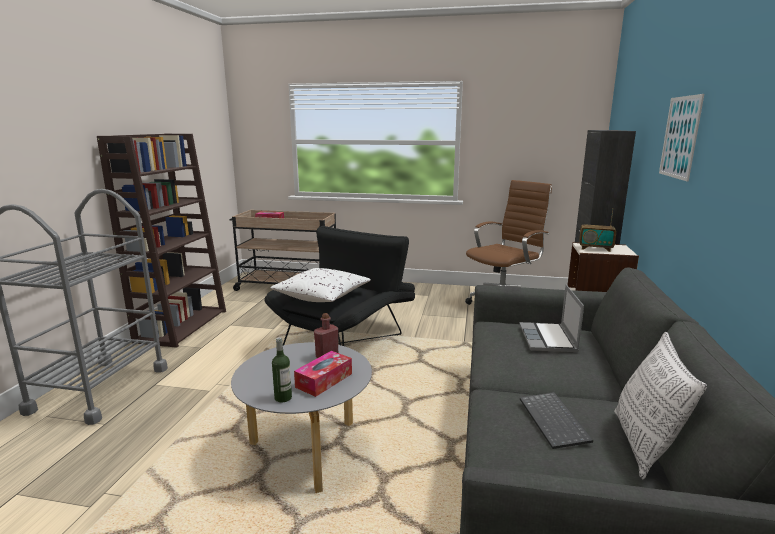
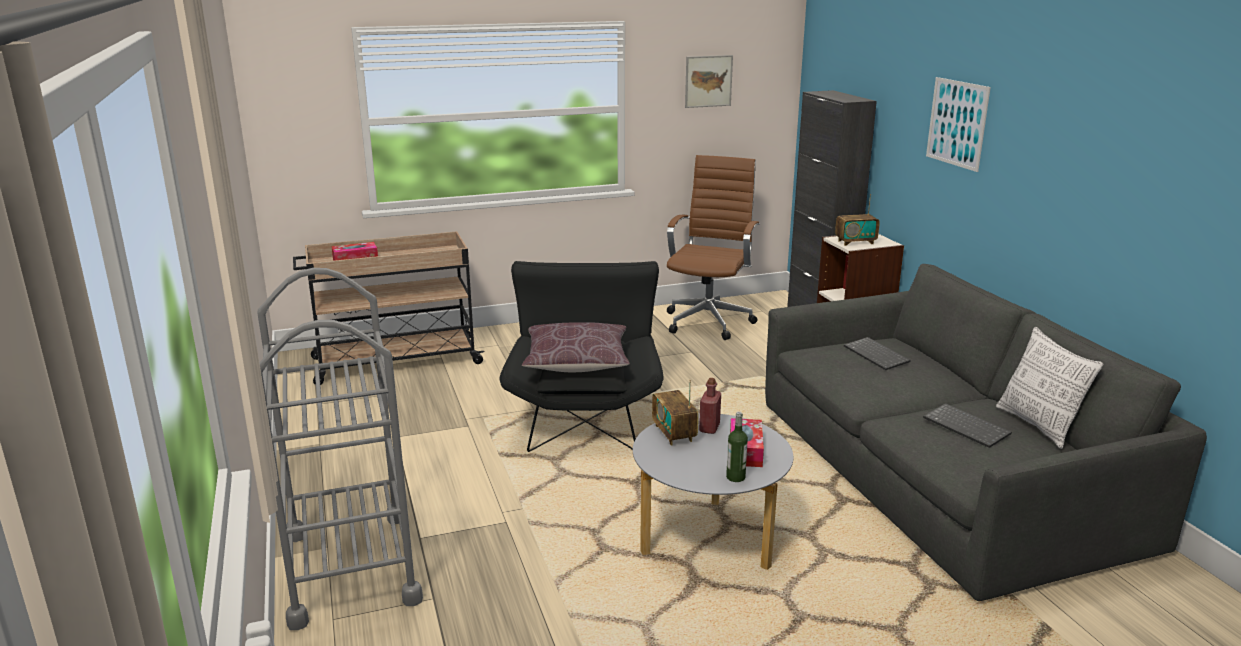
camera: 30 degrees left, 5 degrees up
(182, 325) = (321, 456): brown bookcase -> none
(297, 353) = (674, 433): none -> radio
(322, 296) = (576, 362): white pillow -> brown pillow
(526, 126) = (708, 81): none -> picture
(548, 339) = (877, 355): laptop -> keyboard

